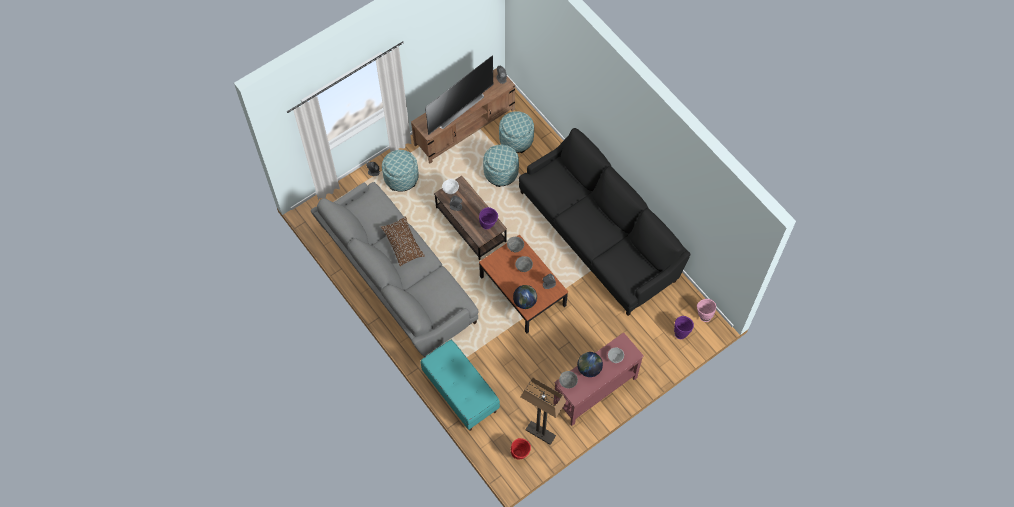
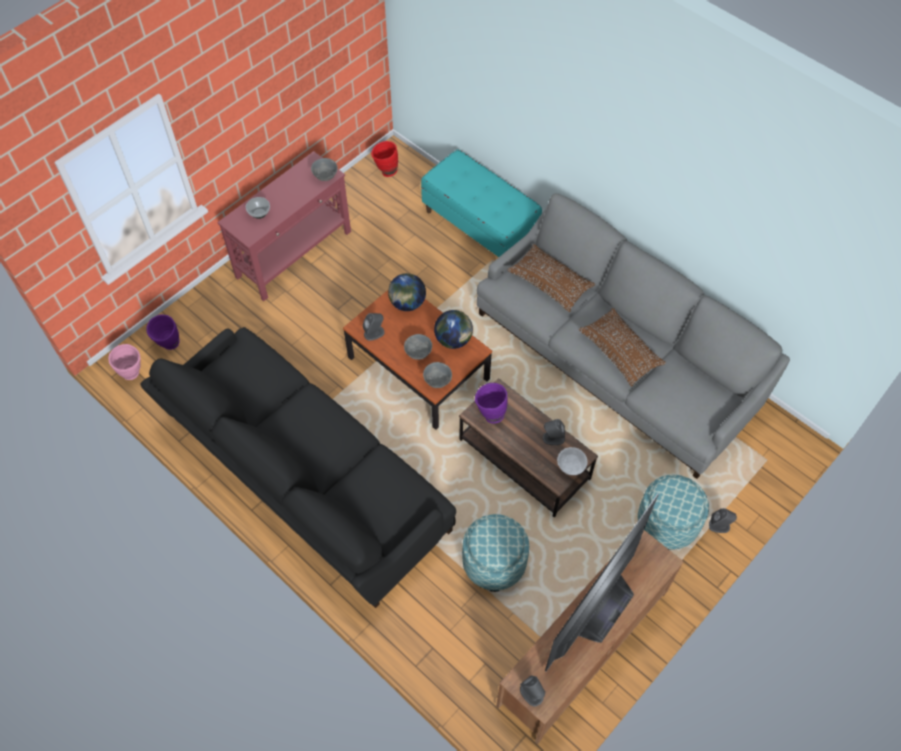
camera: 170 degrees right, 5 degrees down
(431, 297) = (550, 283): none -> brown pillow
(516, 139) = (479, 636): ottoman -> none
(541, 433) = (362, 197): floor lamp -> none
(589, 369) = (297, 195): globe -> globe (453, 340)

